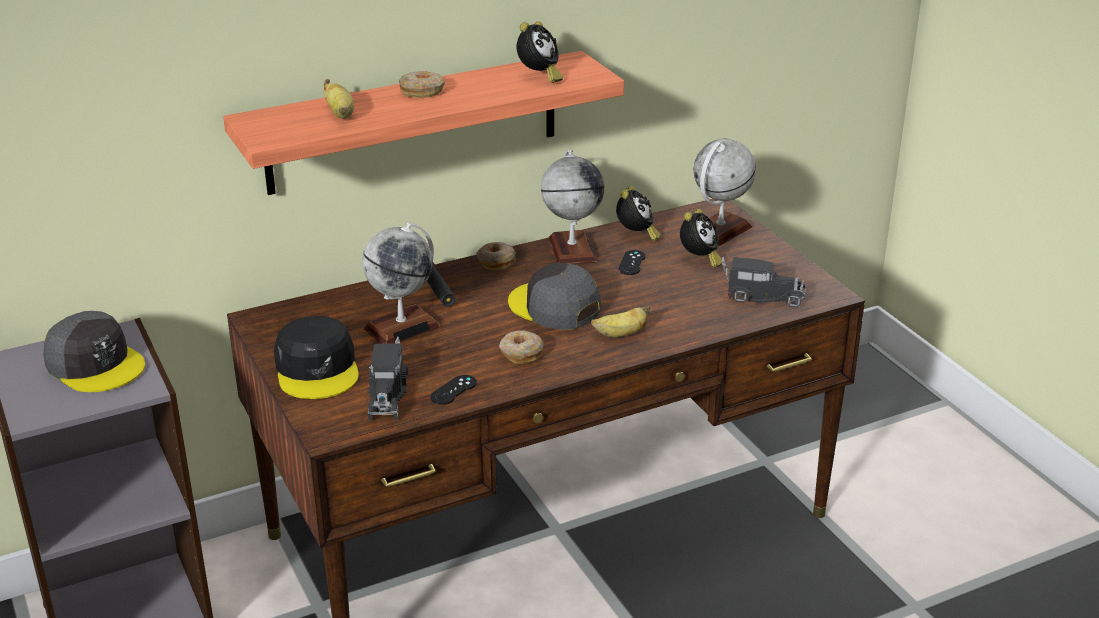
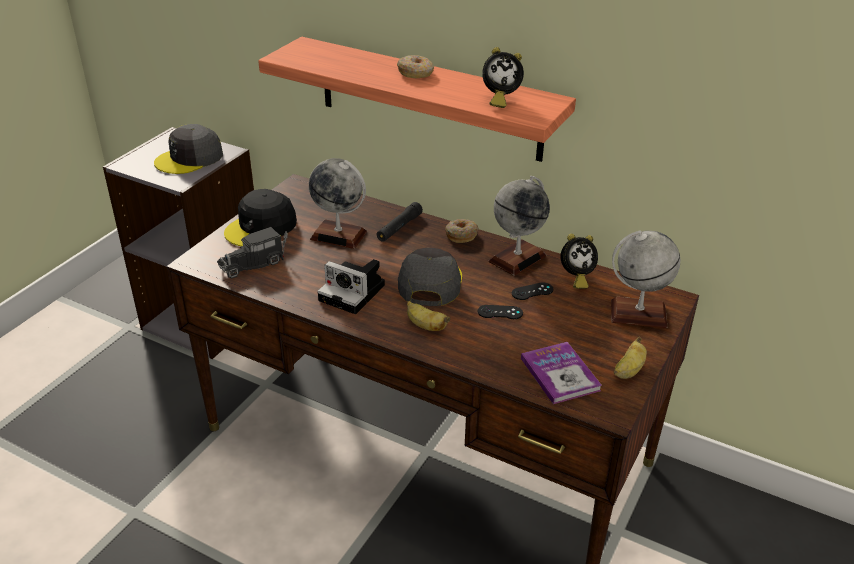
camera: 55 degrees right, 5 degrees up
(95, 364) = (190, 158): grey cap -> grey cap turned 45 degrees clockwise
(340, 114) = (345, 63): banana -> banana (628, 371)
(453, 390) = (284, 285): black game controller -> black game controller (500, 312)
(521, 353) = (354, 293): donut -> camera
(699, 260) = (578, 321): alarm clock -> none
(761, 296) = (560, 374): toy truck -> book

